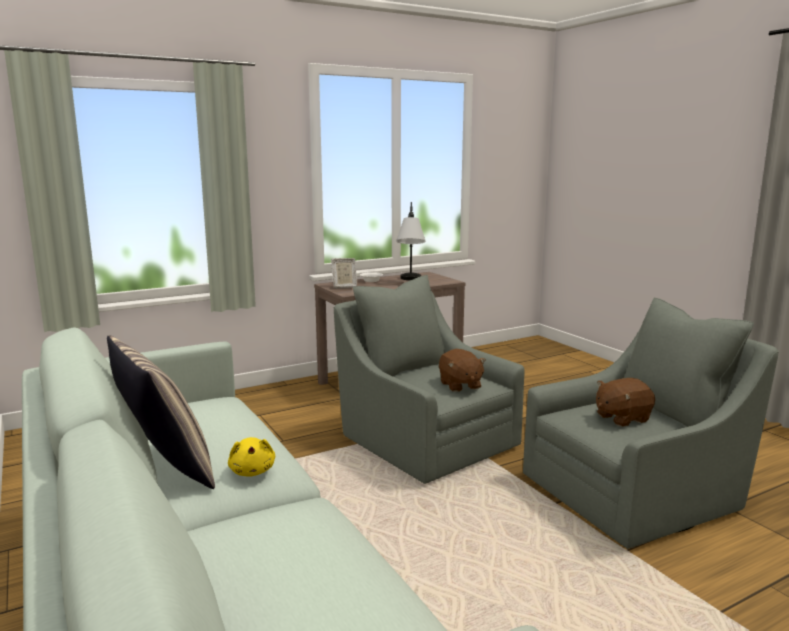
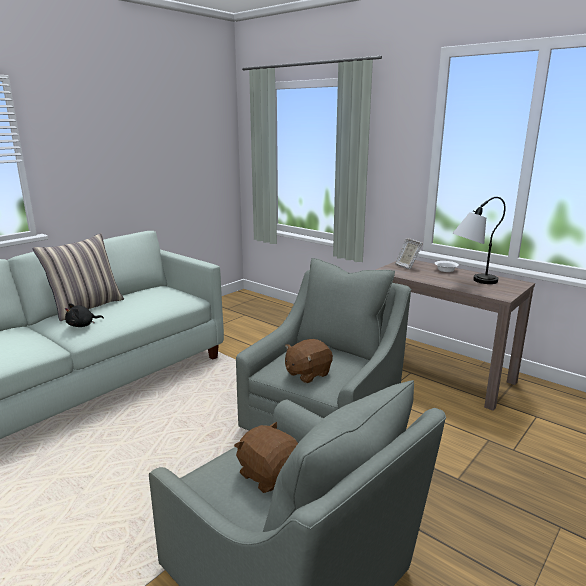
camera: 70 degrees right, 5 degrees up
(252, 471) = (82, 325): yellow plush toy -> black plush toy

